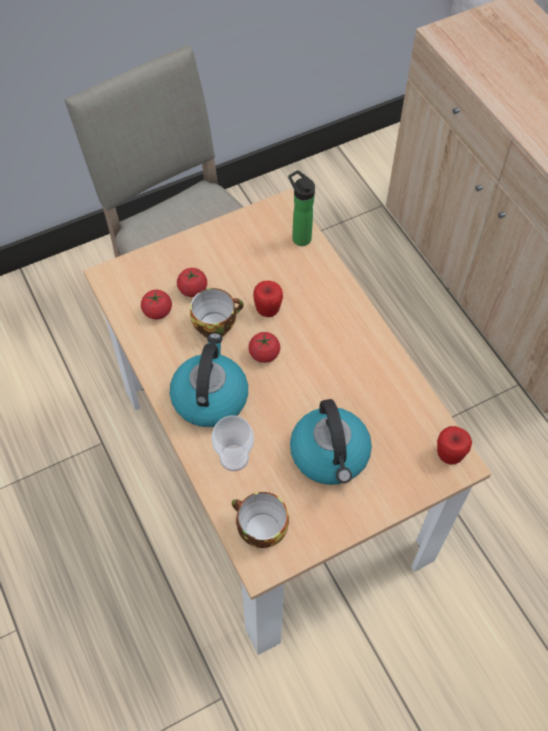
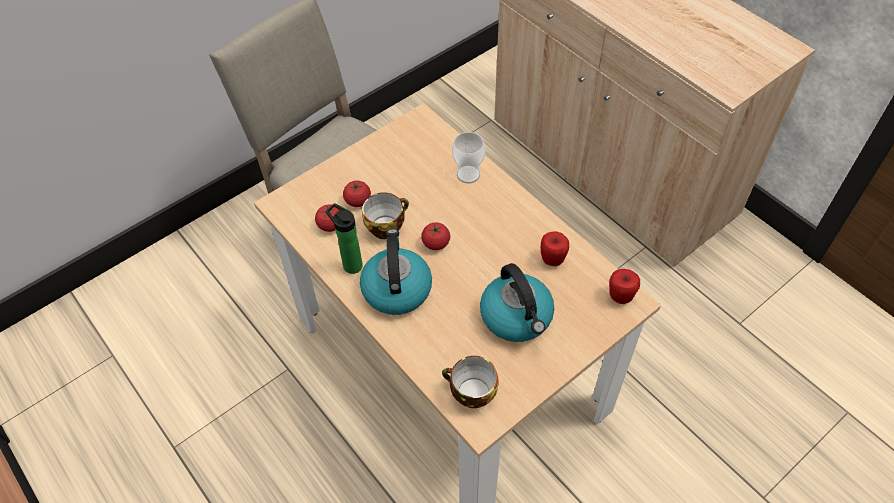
camera: 10 degrees left, 5 degrees down
(234, 457) = (431, 336): cup -> cup (468, 174)
(268, 309) = (429, 205): apple -> apple (552, 259)
(299, 237) = (441, 140): bottle -> bottle (350, 264)

